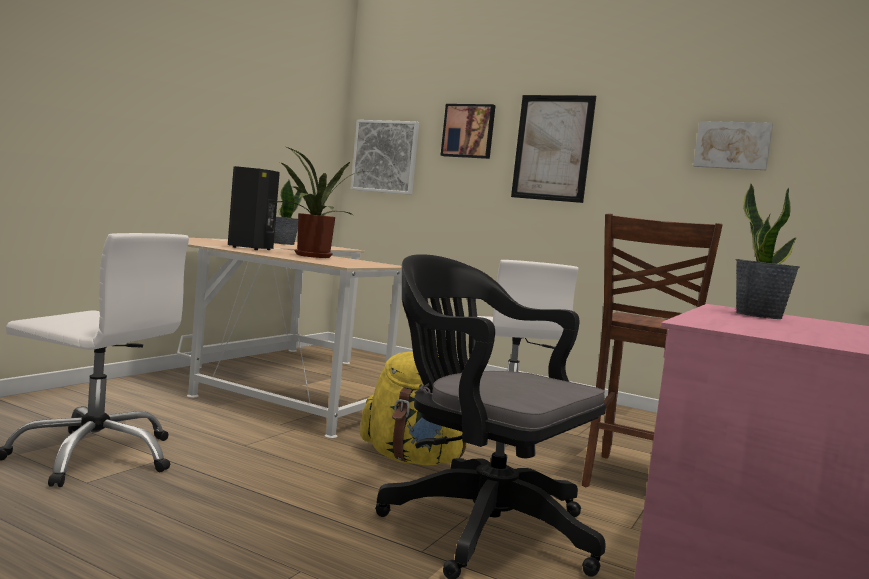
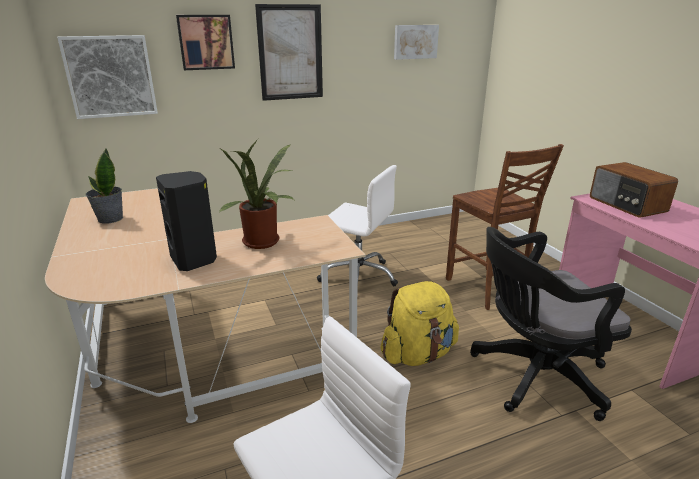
camera: 50 degrees left, 20 degrees up
(759, 315) = (626, 205): potted plant -> radio

